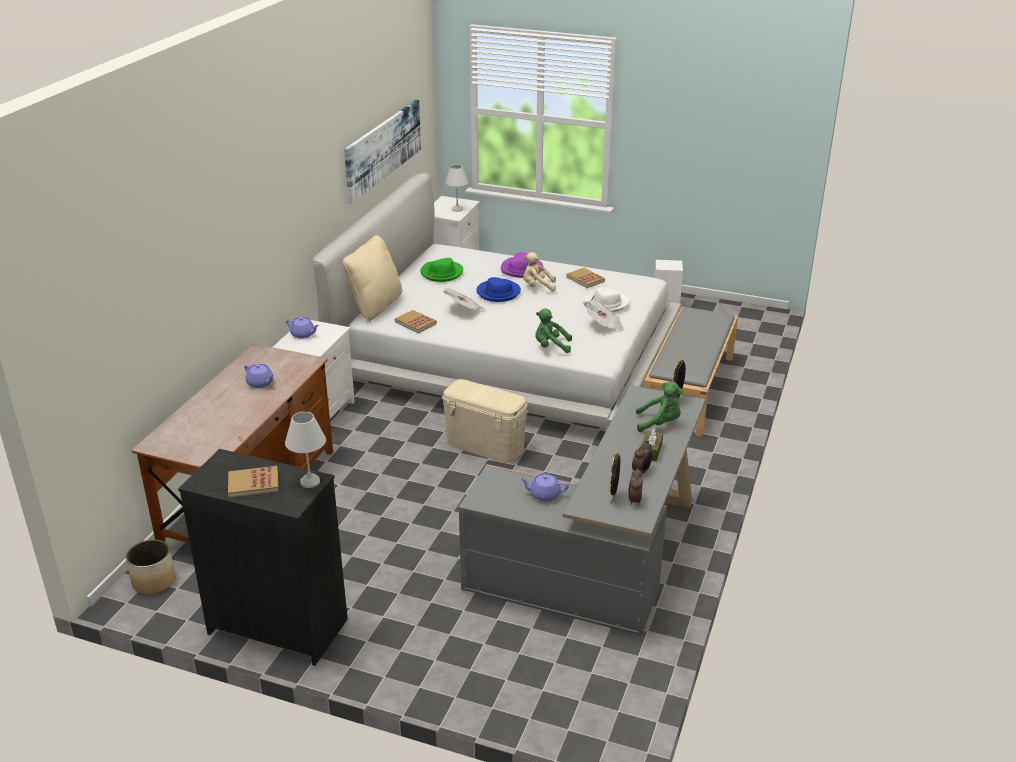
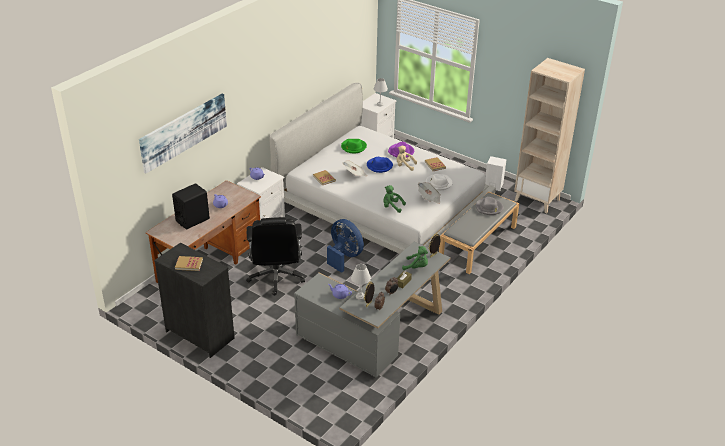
camera: 15 degrees right, 5 degrees up
(153, 581) = (149, 299): planter -> none
(217, 415) = (192, 220): none -> black speaker
(311, 482) = (216, 268): white table lamp -> white table lamp (361, 296)
(375, 306) = (306, 164): beige pillow -> none
(381, 499) = (276, 277): none -> black office chair
(383, 148) = (331, 69): picture -> picture (184, 131)
(484, 446) = (344, 257): beige storage box -> blue fan
(699, 327) = (489, 208): none -> grey hat
(742, 316) = (537, 200): none -> beige bookcase

